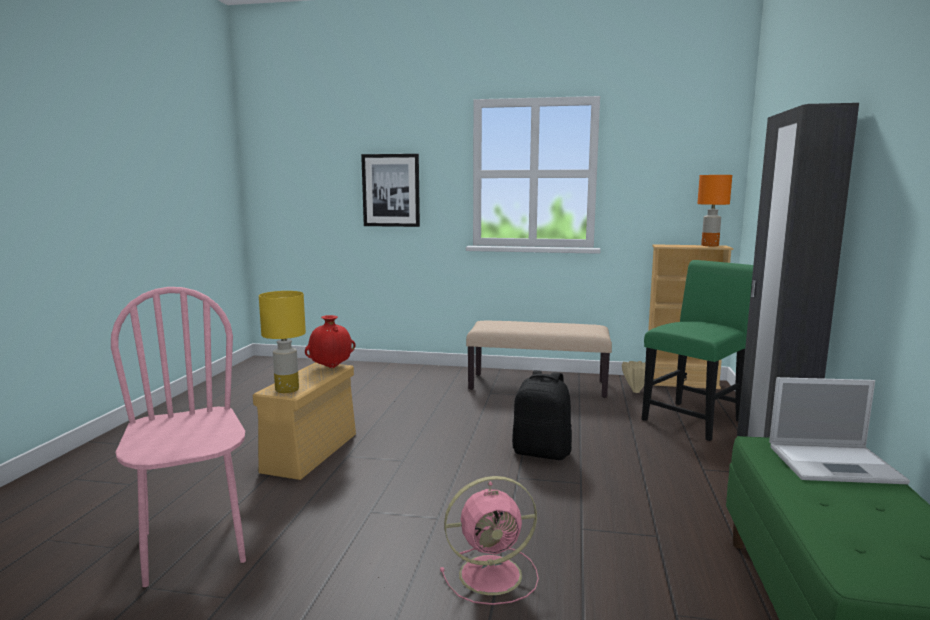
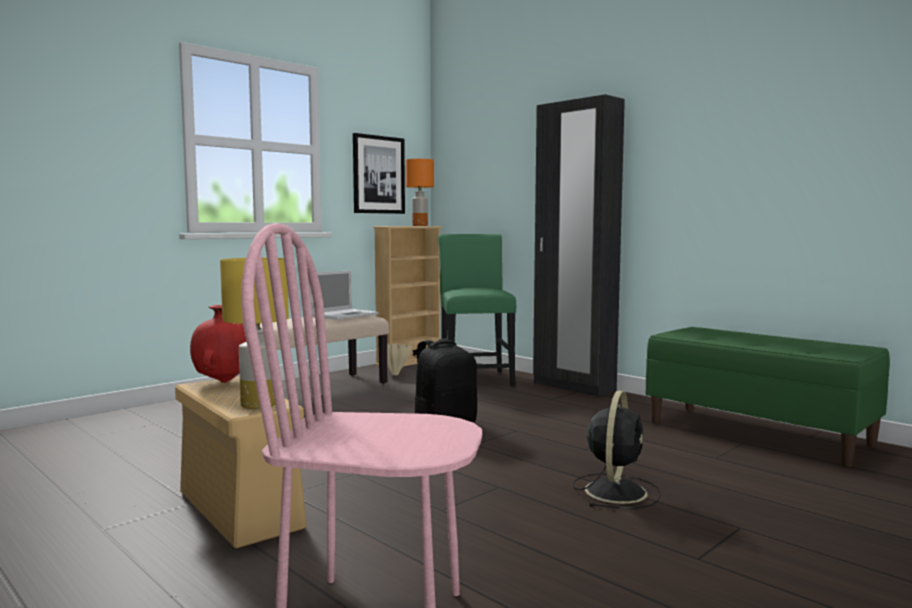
camera: 55 degrees left, 5 degrees down
(391, 190) = (60, 151): picture -> picture (378, 175)
(493, 574) = (616, 490): pink fan -> black fan
(836, 464) = (713, 333): laptop -> laptop (345, 315)

